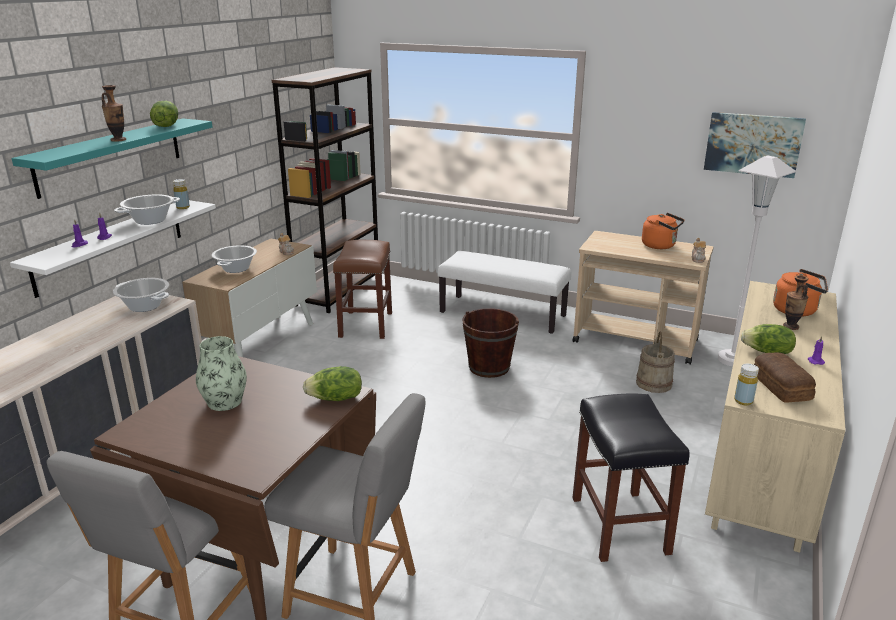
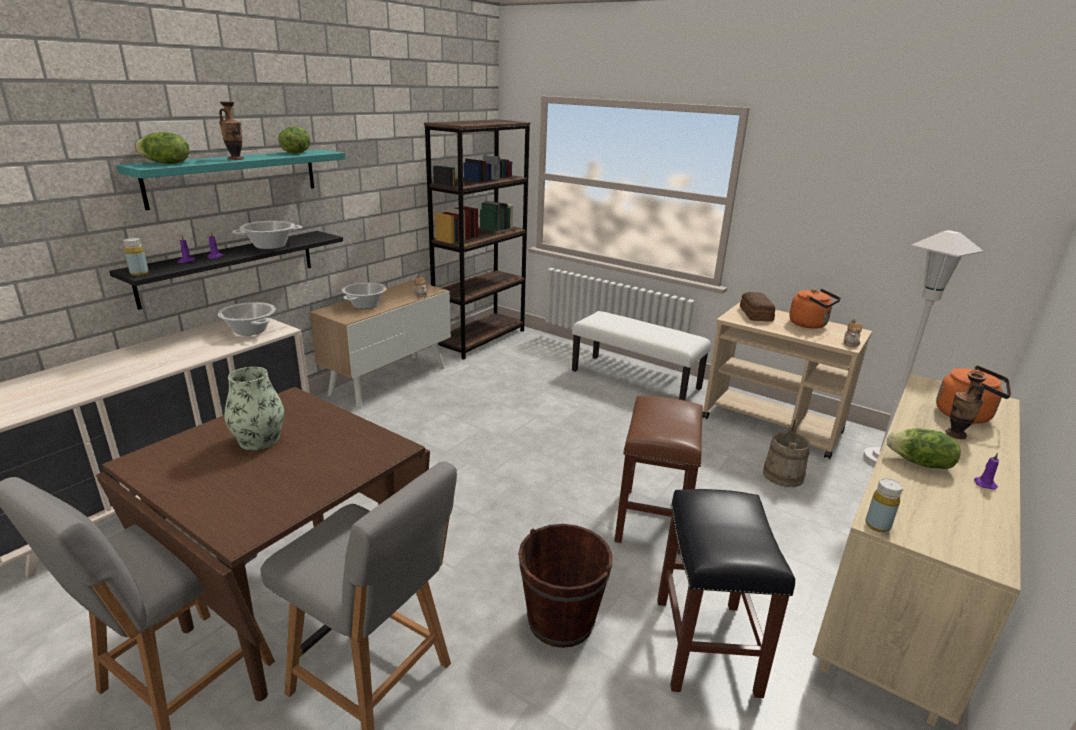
camera: 10 degrees right, 0 degrees up
(111, 245) = (230, 267): white shelf -> black shelf
(183, 207) = (310, 237): yellow bottle -> yellow bottle (139, 273)
(335, 399) = (377, 453): lettuce -> lettuce (166, 163)
(366, 325) = (495, 375): brown stool -> brown stool (653, 521)
(489, 367) = (605, 434): brown bucket -> brown bucket (560, 621)
(753, 144) = (933, 219): picture -> none
(780, 387) = (932, 513): bread -> bread (755, 314)

